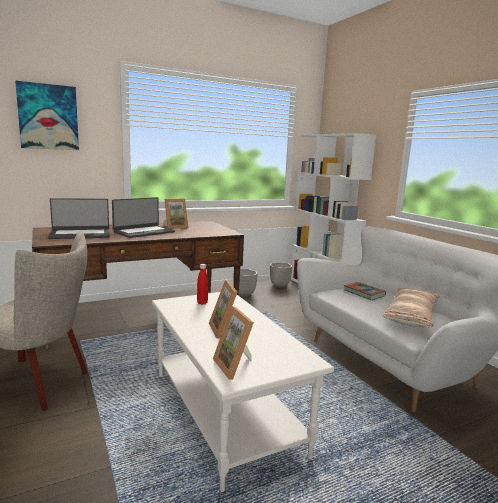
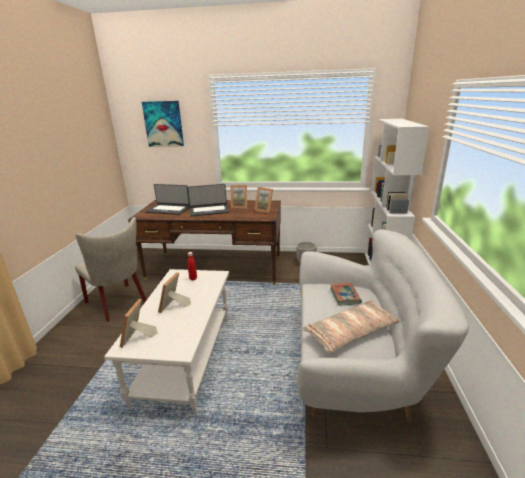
camera: 35 degrees right, 10 degrees up
(212, 228) = (265, 210): none -> picture frame
(280, 285) = (346, 259): planter -> none

